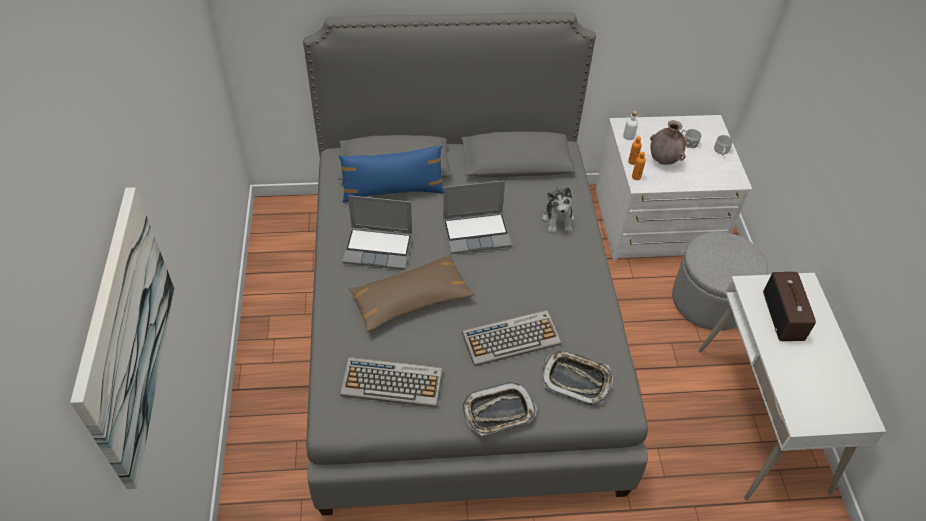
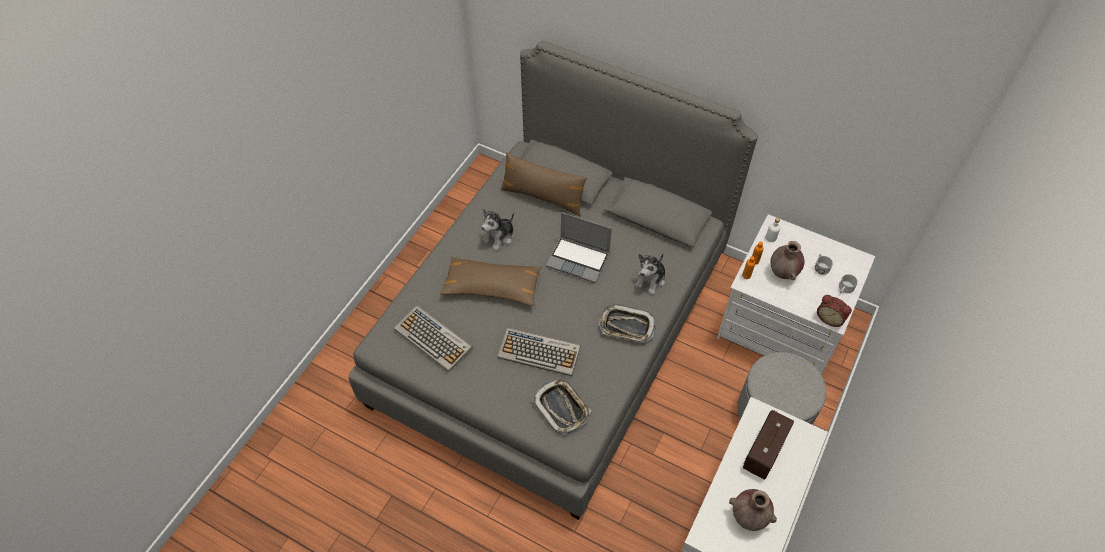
camera: 35 degrees right, 5 degrees up
(125, 335) = (226, 220): picture -> none
(379, 248) = (499, 237): laptop -> plush toy
(393, 191) = (543, 197): blue pillow -> brown pillow
(498, 412) = (488, 399): tray -> tray (626, 326)
(731, 180) = (830, 318): none -> alarm clock
(821, 381) = (748, 517): none -> brown vase

